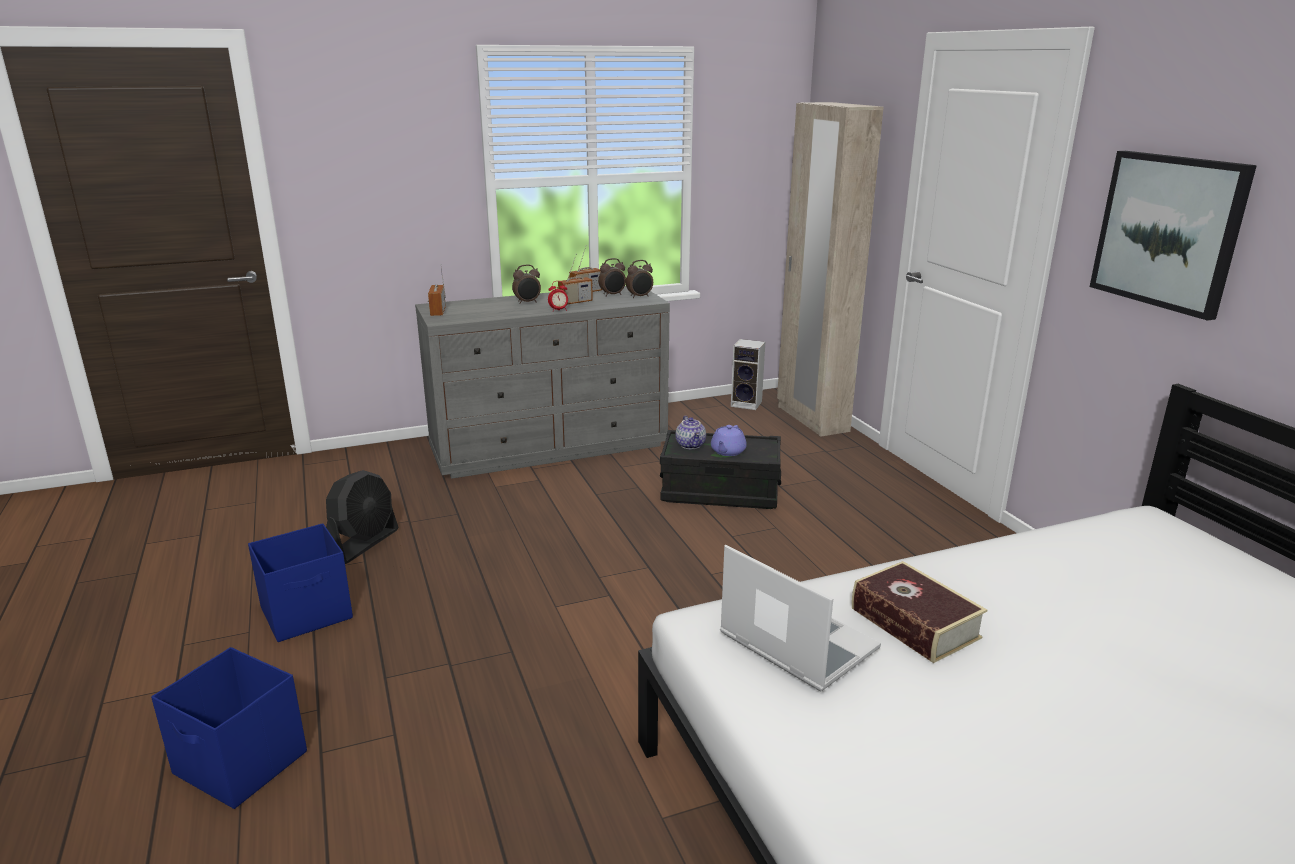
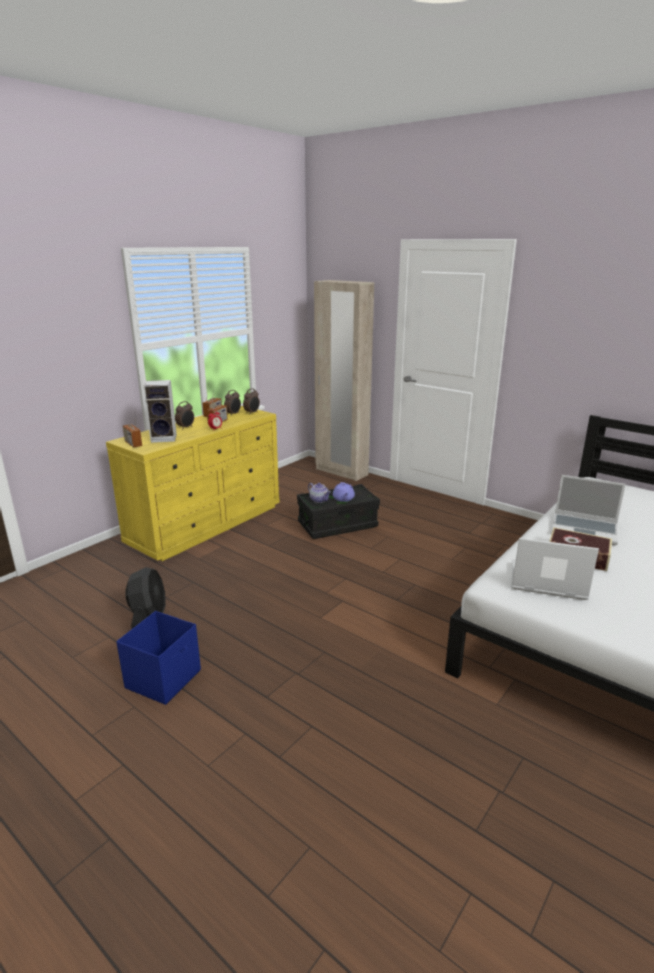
camera: 30 degrees left, 0 degrees up
(241, 764) = (235, 788): blue storage box -> none
(551, 447) = (207, 524): grey dresser -> yellow dresser
(747, 404) = (297, 471): speaker -> speaker (165, 438)
(996, 588) = (585, 530): none -> laptop
(1168, 231) = (573, 341): picture -> none

